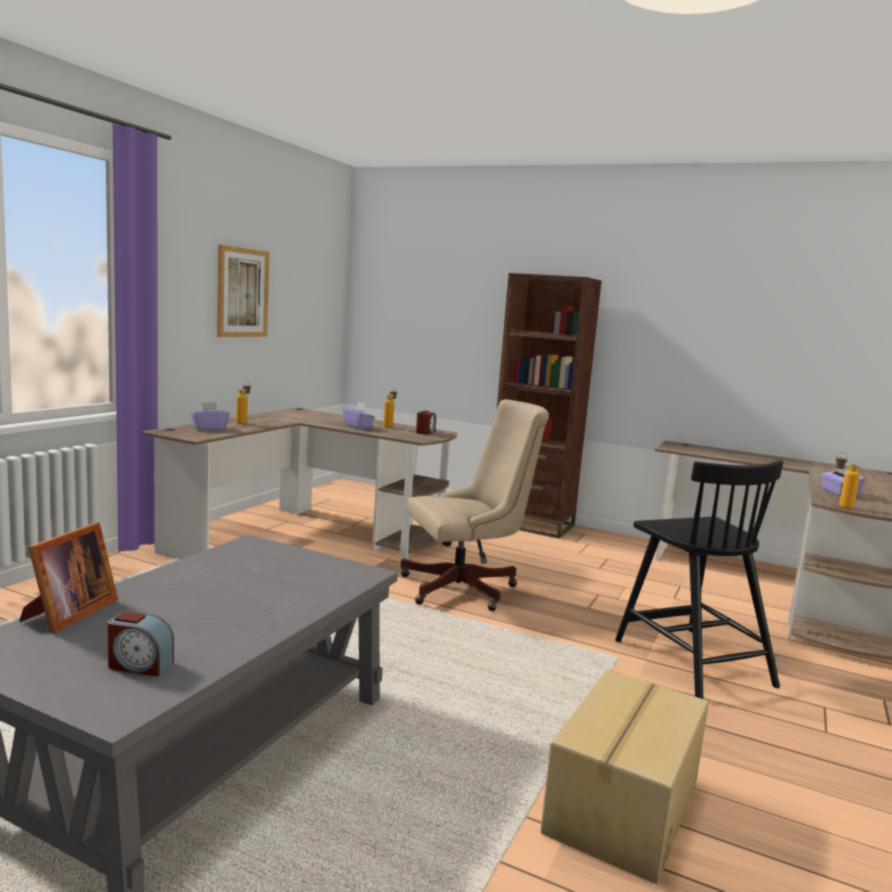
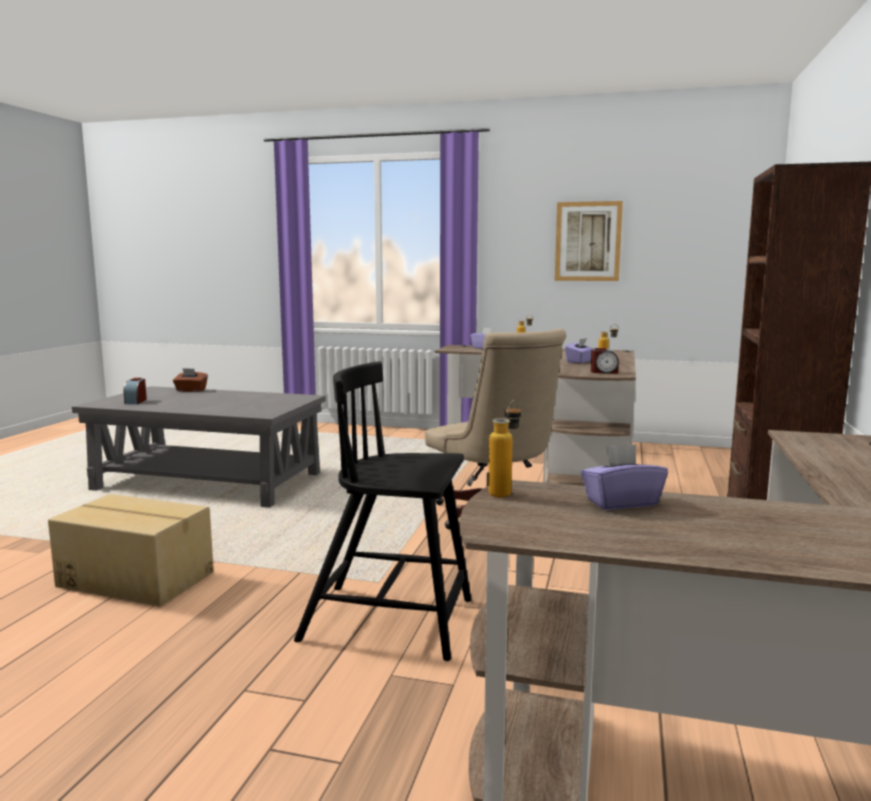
camera: 80 degrees right, 0 degrees up
(67, 614) = (191, 390): picture frame -> brown tissue box
(691, 661) = (391, 621): black chair -> black chair turned 45 degrees clockwise

